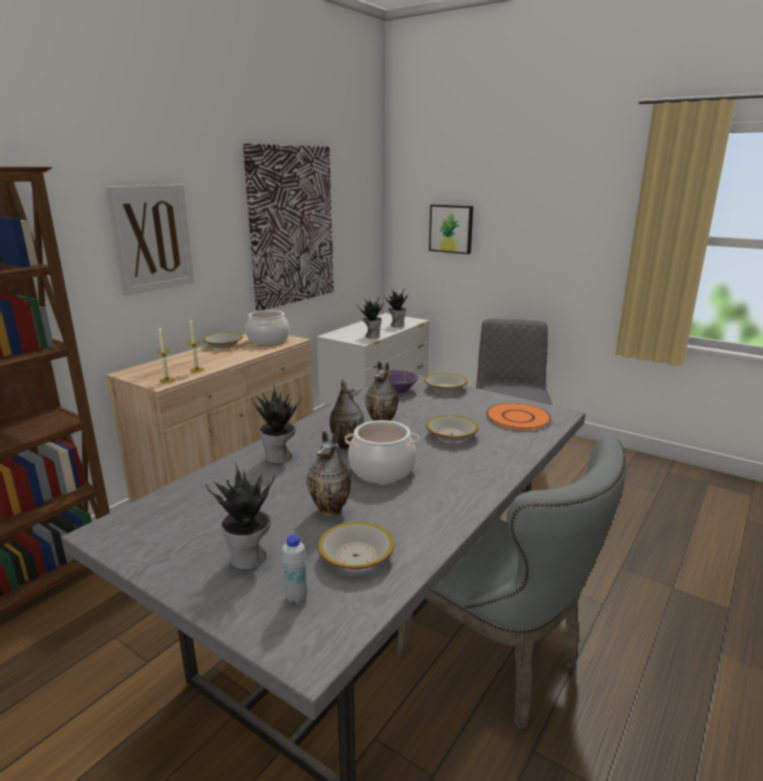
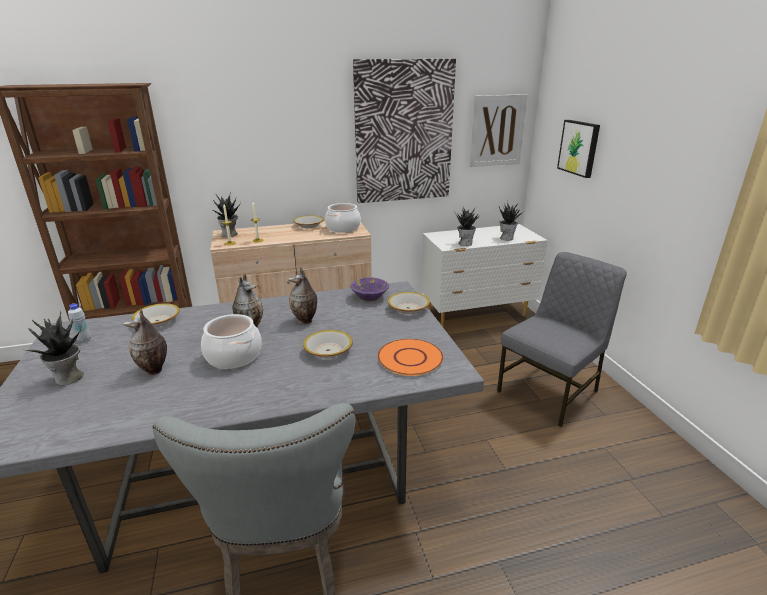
camera: 40 degrees right, 5 degrees up
(152, 238) = (259, 136): picture -> picture (497, 131)
(279, 457) = (203, 320): potted plant -> potted plant (230, 234)
(296, 597) = (38, 414): white bottle -> white bottle (84, 340)
(355, 556) = (104, 407): bowl -> bowl (157, 321)

